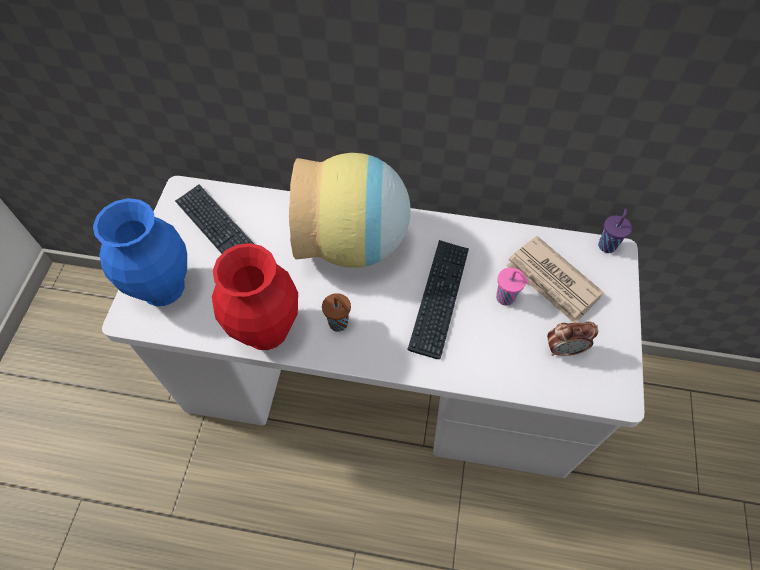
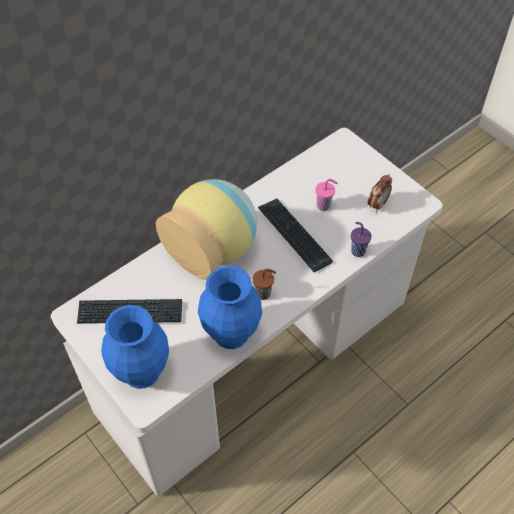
camera: 50 degrees left, 5 degrees down
(266, 331) = (232, 334): red vase -> blue vase
(552, 282) = (334, 179): newspaper -> none
(607, 245) = (335, 139): purple cup -> purple cup (357, 250)

